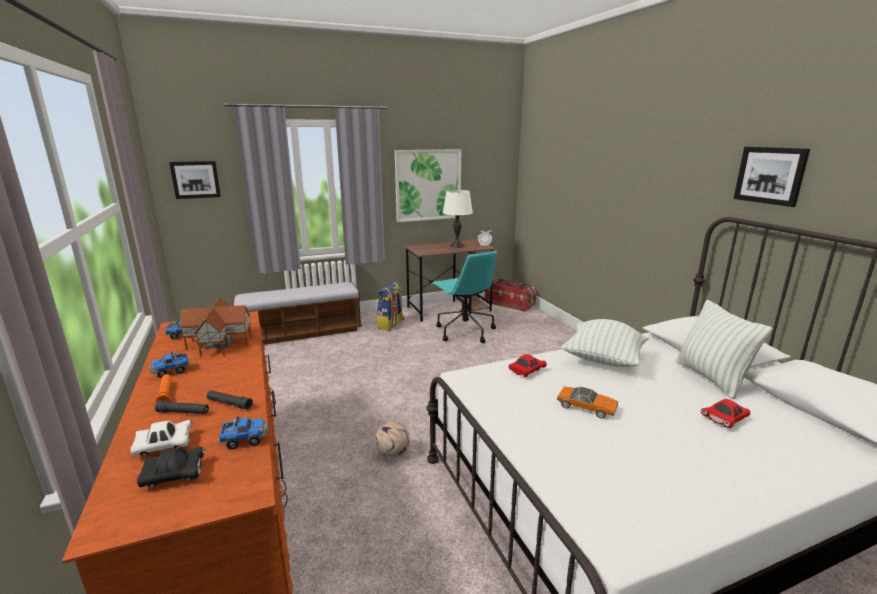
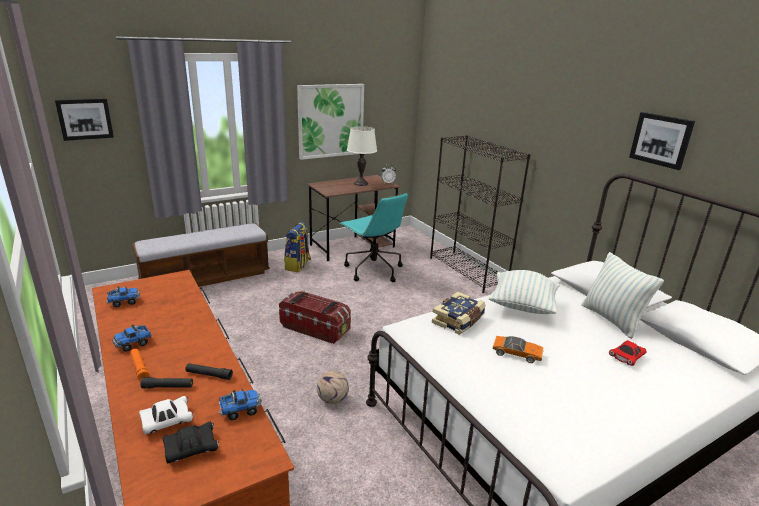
camera: 10 degrees left, 5 degrees up
(218, 343) = (166, 310): toy house -> none
(510, 304) = (411, 239): storage box -> storage box (315, 328)
(526, 371) = (459, 321): red toy car -> book
(564, 335) = (468, 271): none -> black bookcase

